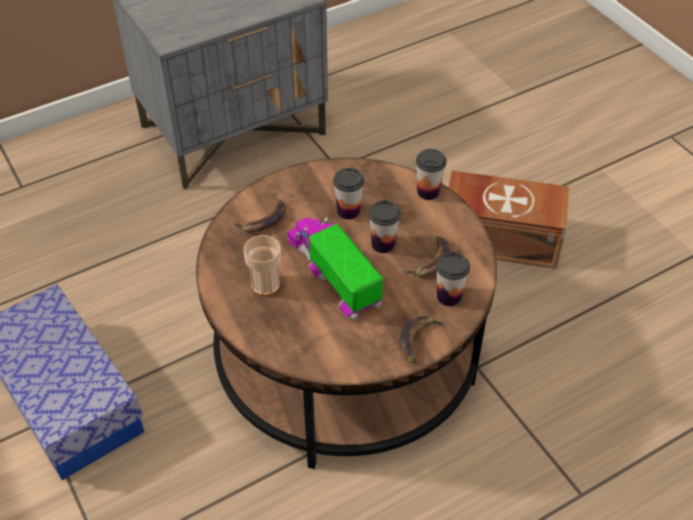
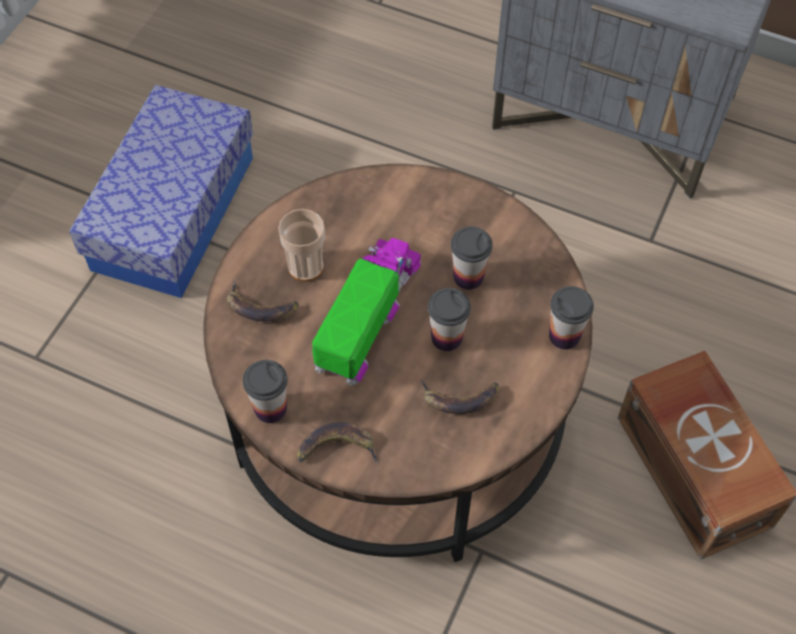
camera: 55 degrees right, 10 degrees up
(264, 220) = (392, 211): banana -> banana (261, 307)
(449, 296) = (421, 444): cup -> cup (270, 408)

